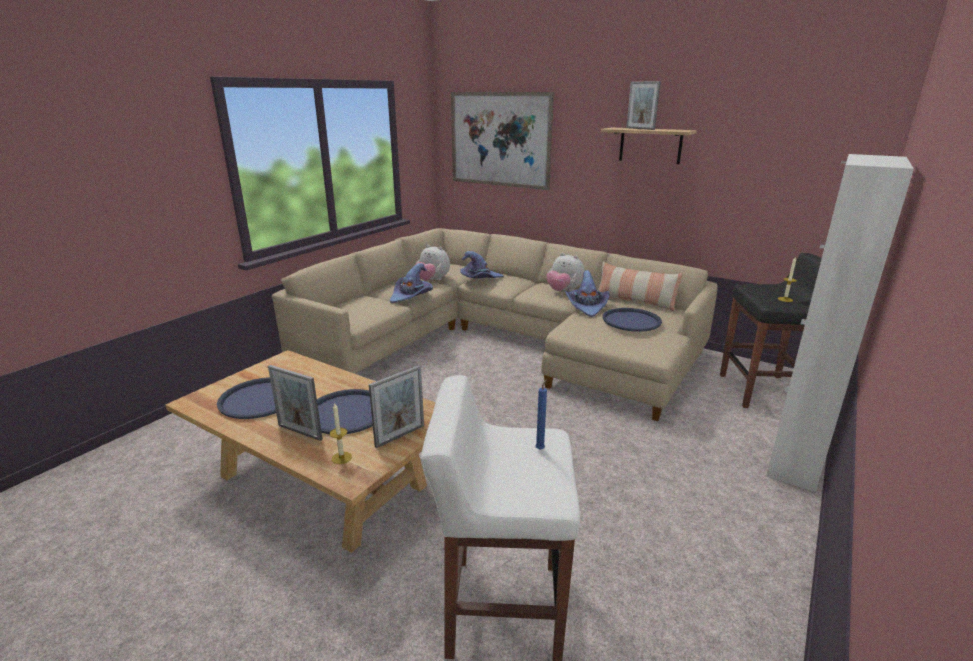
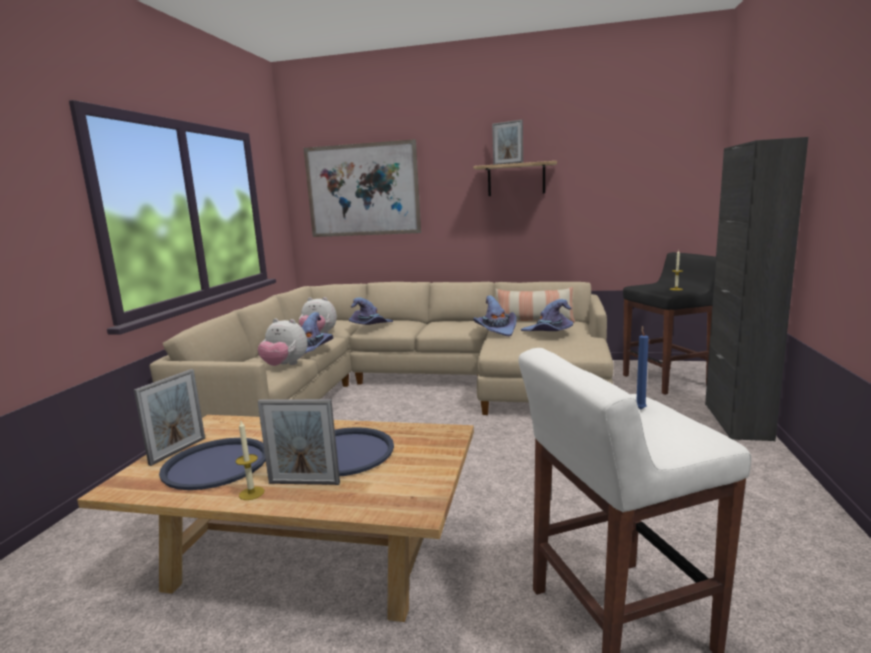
camera: 20 degrees left, 10 degrees down
(341, 458) = (383, 493): candle -> candle (251, 493)
(400, 436) = (429, 459): picture frame -> picture frame (178, 451)
(564, 291) = (462, 323): plush toy -> plush toy (285, 365)
(631, 320) = (548, 333): blue tray -> purple hat
(795, 458) = (737, 421): white cabinet -> black cabinet

